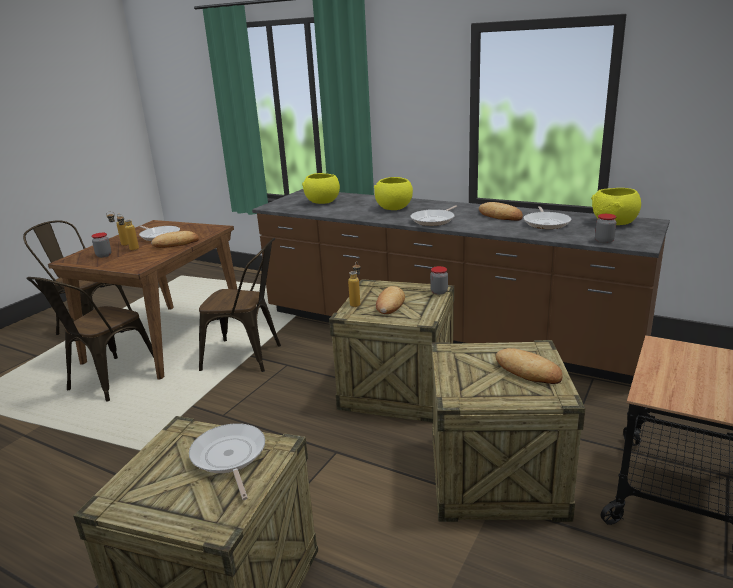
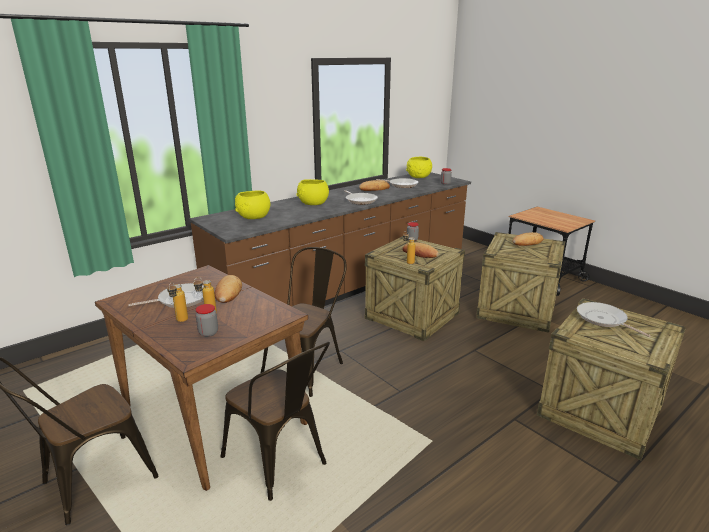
camera: 70 degrees left, 0 degrees up
(229, 457) = (603, 319): frying pan -> frying pan turned 60 degrees clockwise

